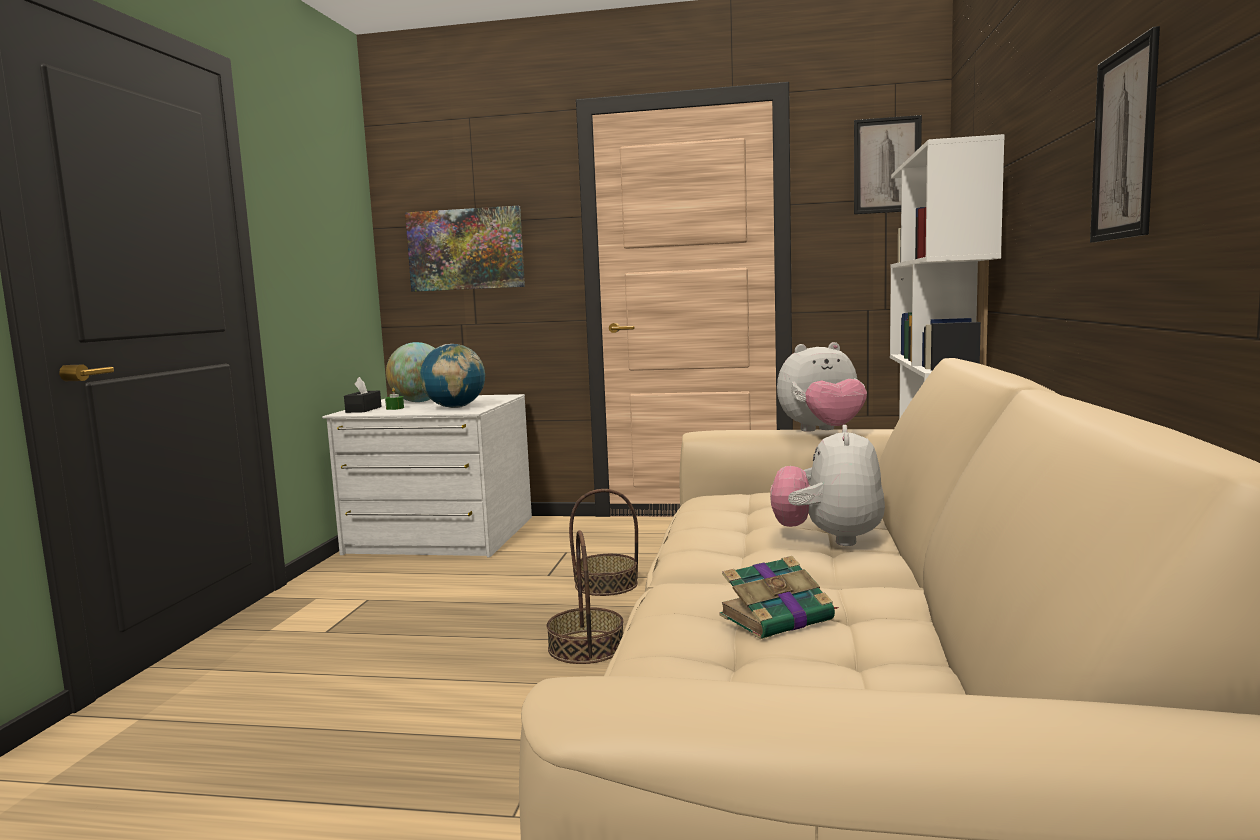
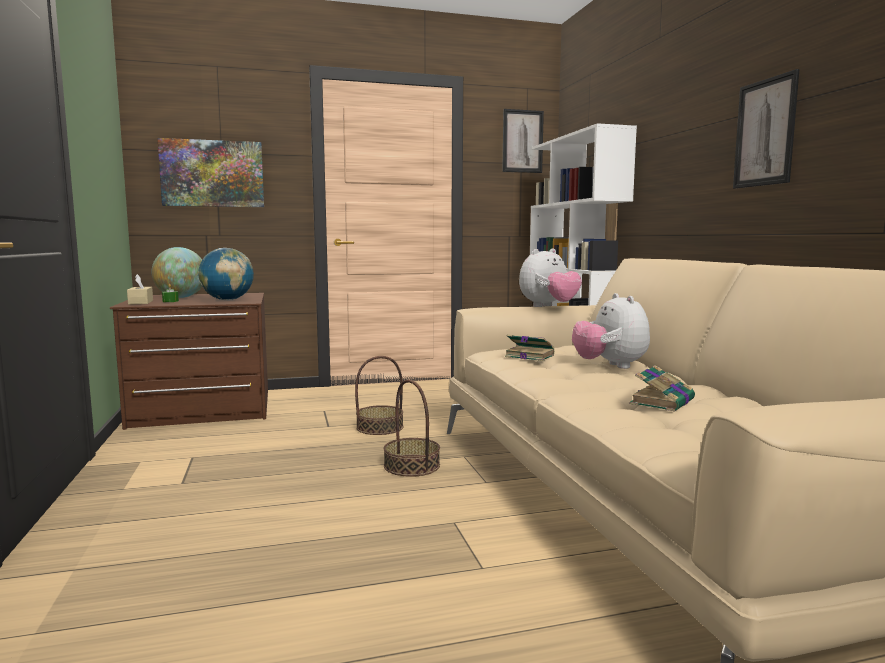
camera: 25 degrees left, 0 degrees up
(363, 409) = (140, 302): black tissue box -> beige tissue box
(440, 536) = (202, 409): white dresser -> brown dresser
(737, 510) = (528, 356): none -> book

